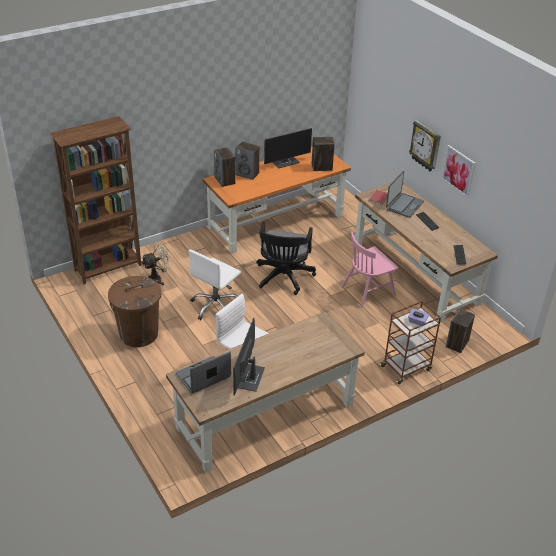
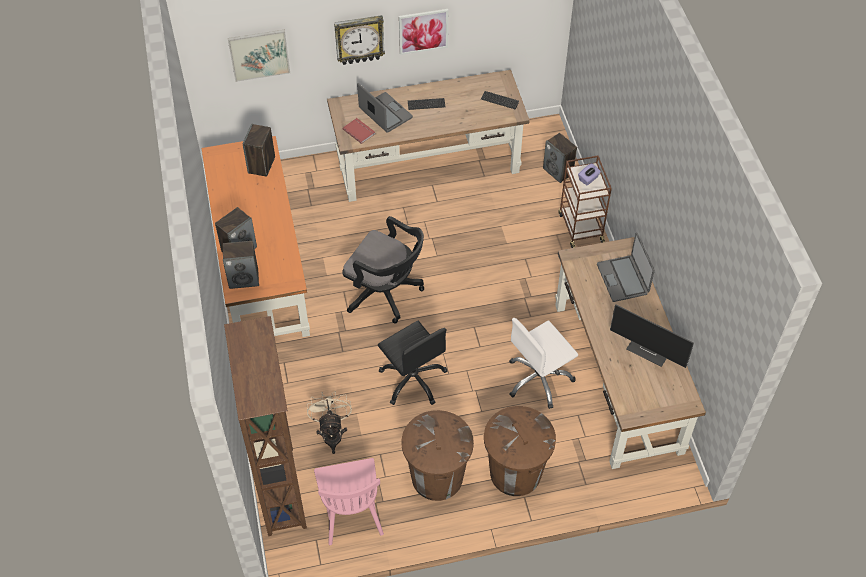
camera: 70 degrees left, 15 degrees up
(154, 373) = (515, 473): none -> brown trash can
(203, 376) = (635, 392): laptop -> laptop (623, 279)
(216, 306) = (413, 379): white office chair -> black office chair
(285, 162) = (229, 199): monitor -> none
(368, 290) = (442, 217): pink chair -> pink chair (351, 512)
(379, 114) = (259, 54): none -> picture

